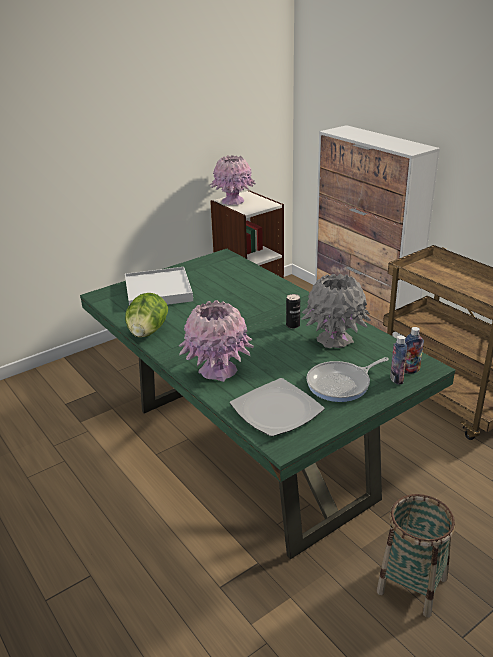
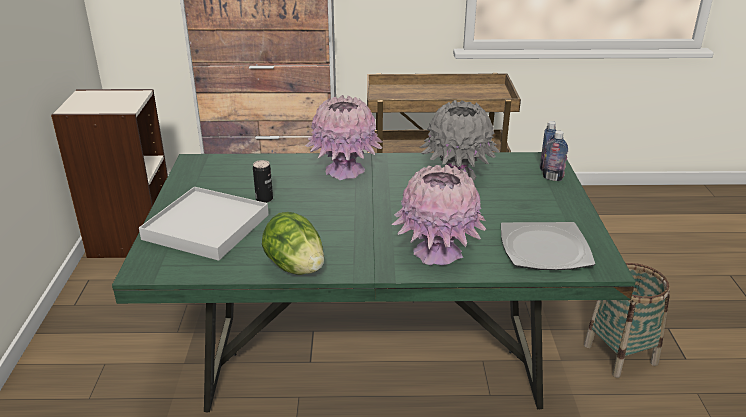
camera: 55 degrees left, 0 degrees up
(233, 201) = (85, 106): pink vase -> pink vase (344, 170)
(293, 325) = (403, 184): can -> can (264, 199)
(341, 384) = (534, 203): frying pan -> none

